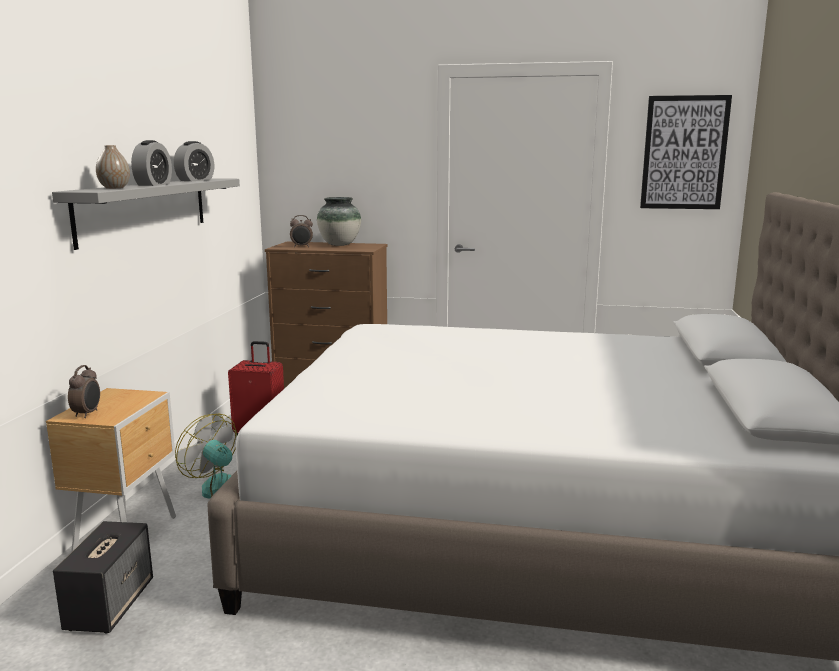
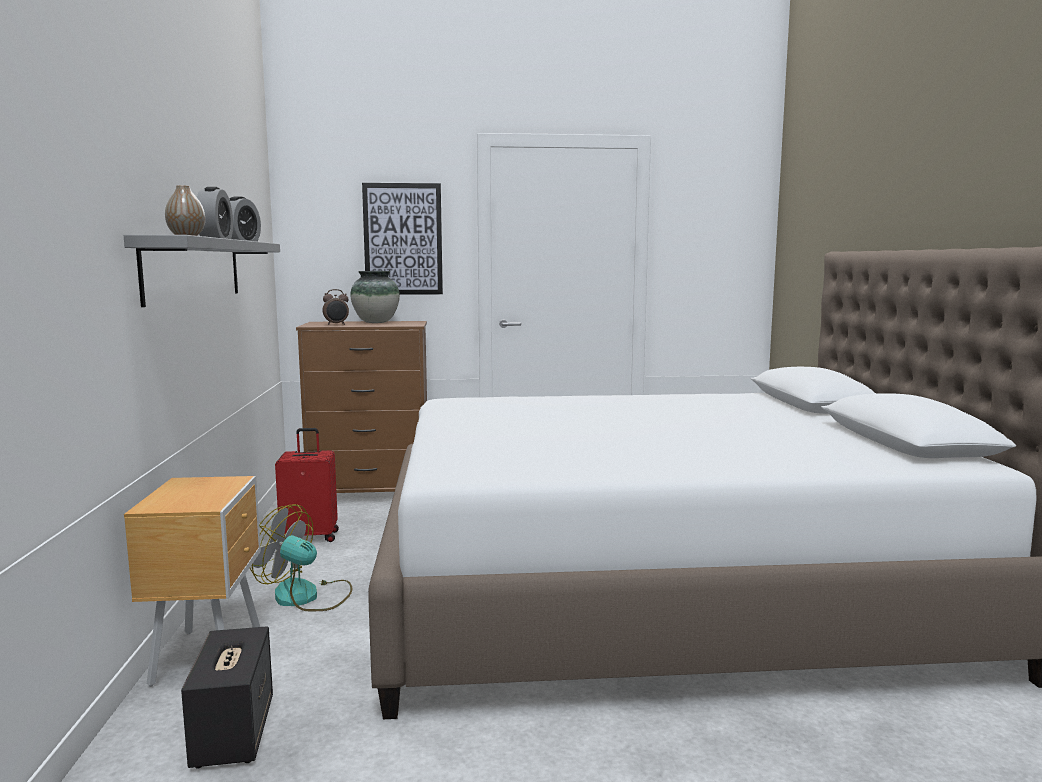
camera: 15 degrees left, 5 degrees down
(87, 414) = (173, 503): alarm clock -> none
(684, 153) = (719, 224): picture -> picture (403, 239)

